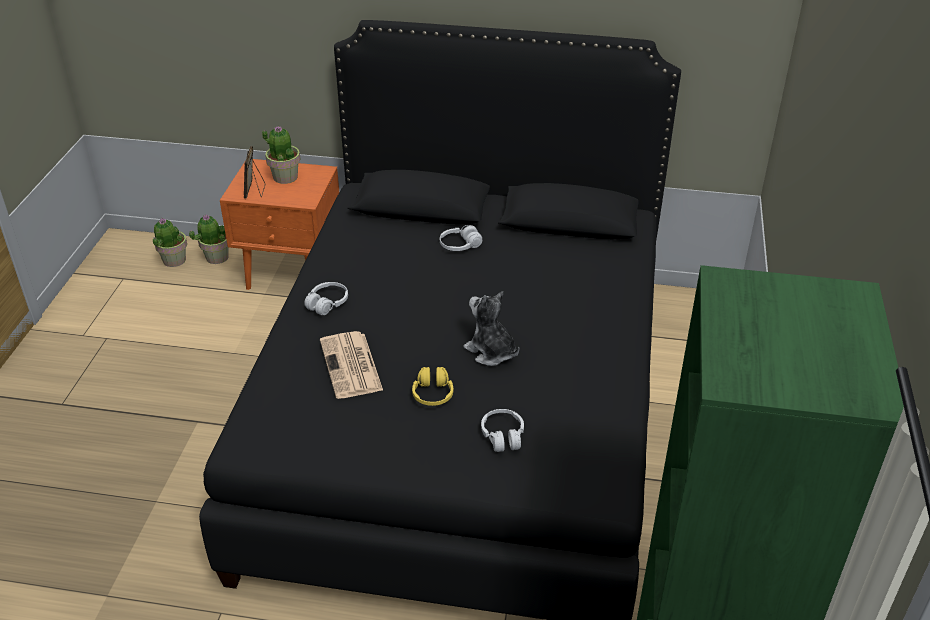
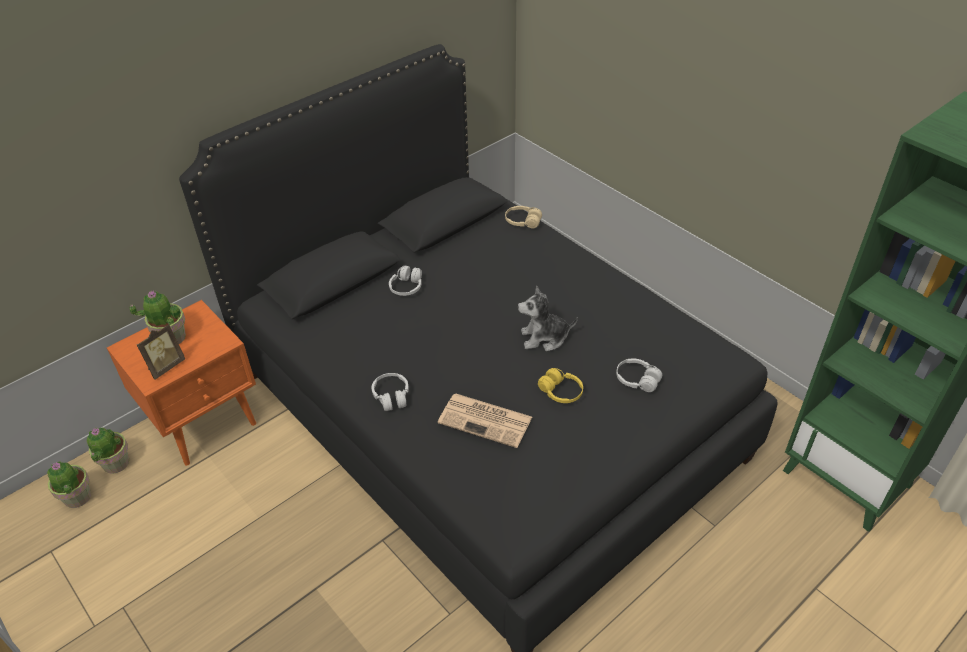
camera: 50 degrees left, 5 degrees up
(255, 191) = (165, 366): picture frame -> picture frame turned 90 degrees counterclockwise
(630, 263) = (523, 222): none -> beige headphones

